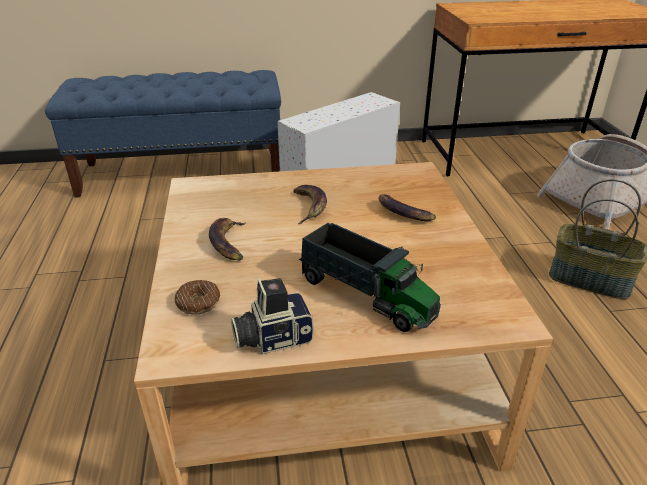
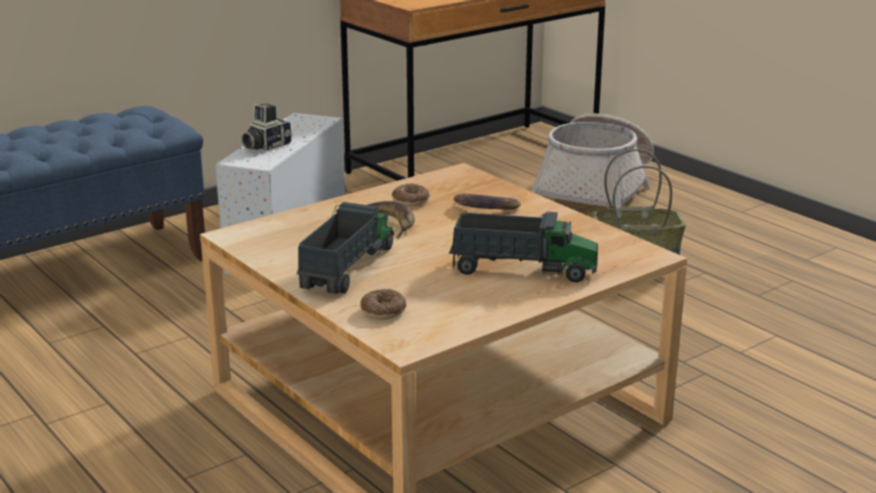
camera: 30 degrees left, 10 degrees down
(228, 243) = (348, 267): banana -> toy truck
(272, 337) = (478, 313): camera -> camera (265, 146)
(350, 189) = (410, 201): none -> donut

